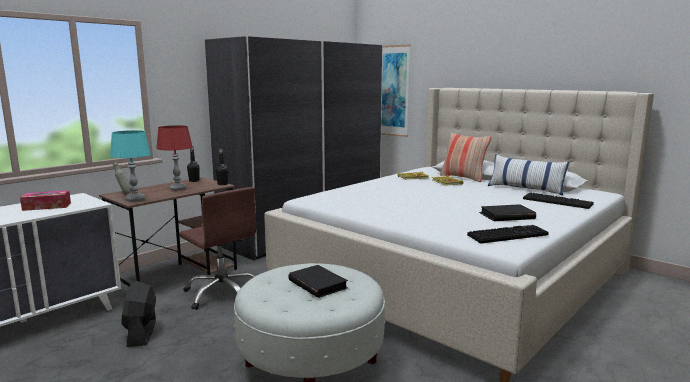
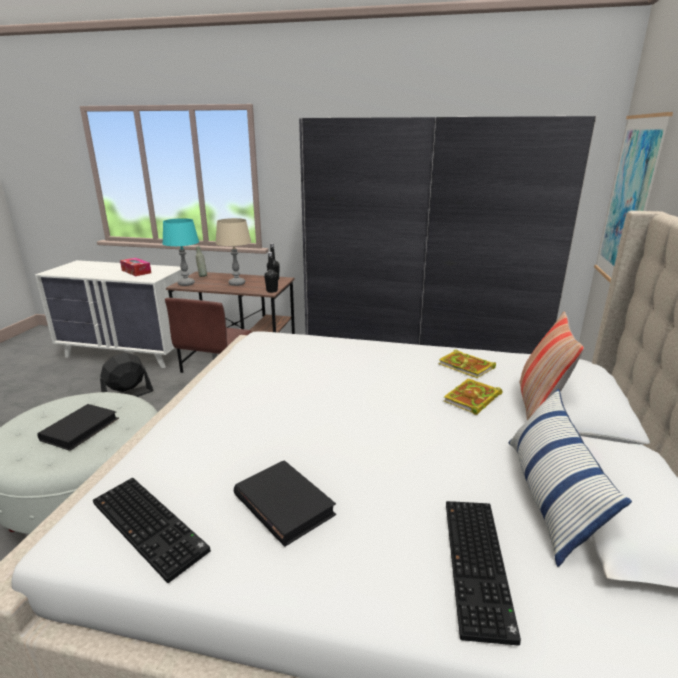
camera: 60 degrees right, 10 degrees up
(177, 188) = (237, 283): red table lamp -> beige table lamp

